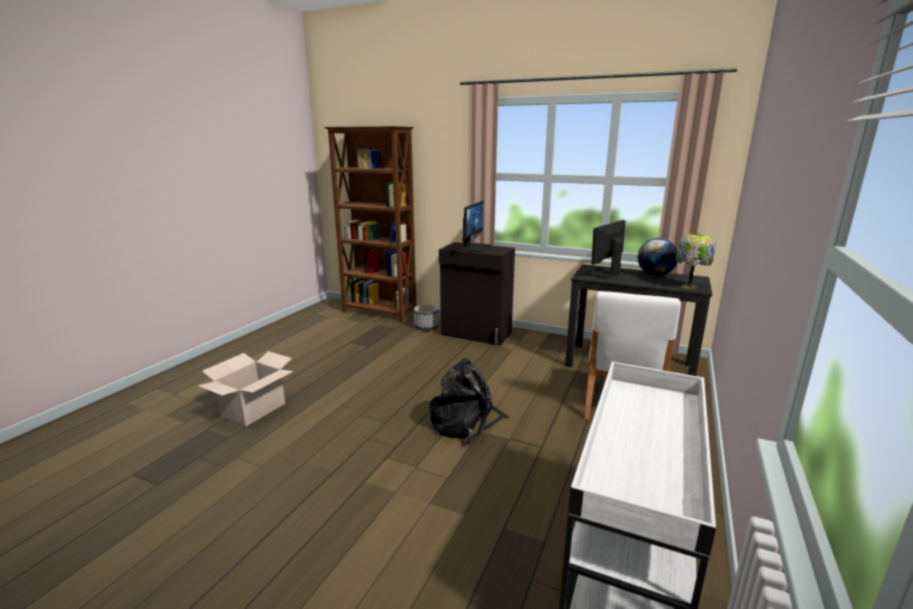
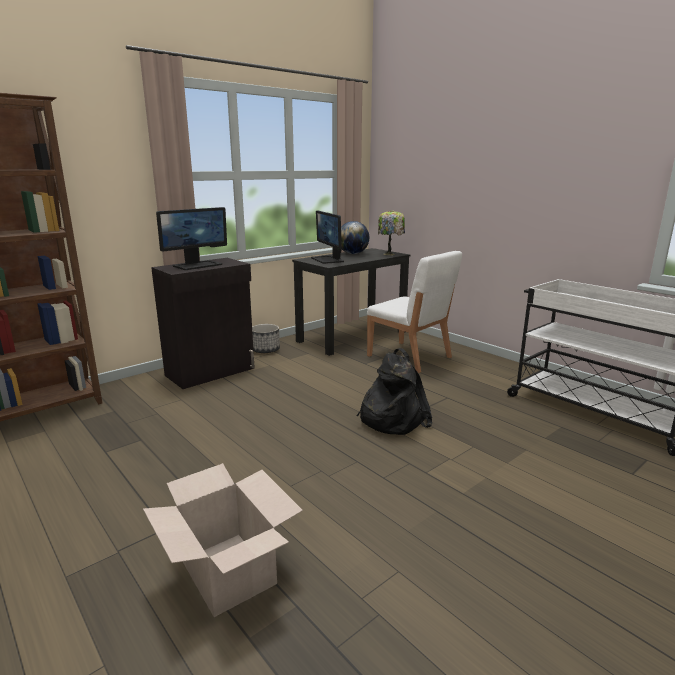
camera: 65 degrees left, 0 degrees up
(427, 327) = (147, 392): planter -> planter (265, 350)
(474, 247) = (197, 265): monitor -> monitor turned 90 degrees clockwise

